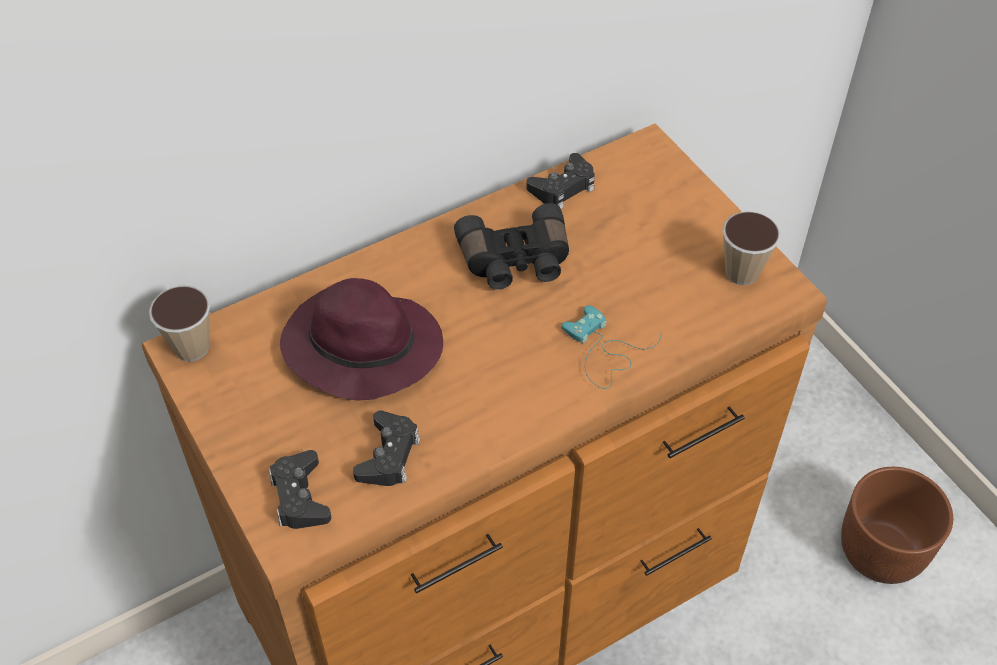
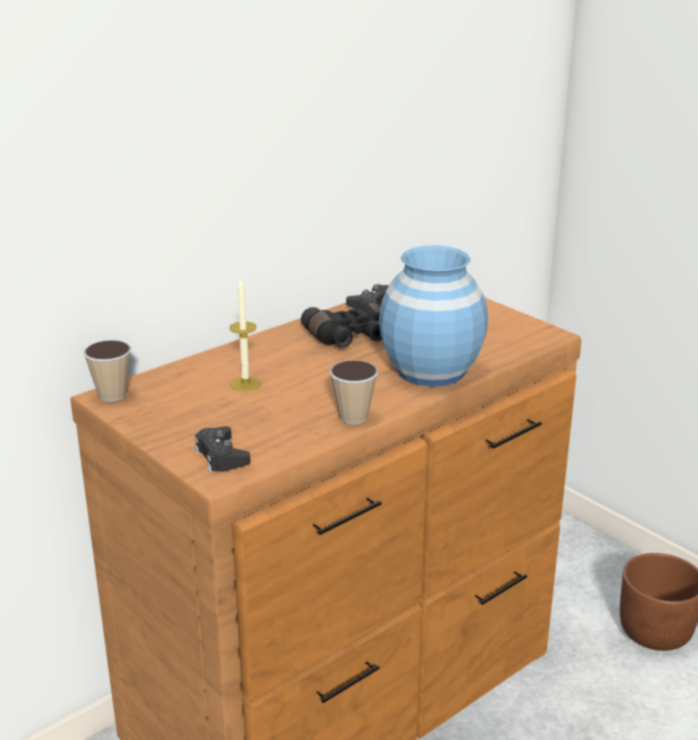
camera: 10 degrees left, 25 degrees down
(360, 347) = (245, 384): purple hat -> candle
(388, 455) = (285, 431): black game controller -> none
(604, 350) = (431, 370): turquoise game controller -> blue vase
(741, 272) = (516, 330): cup -> cup (353, 417)

